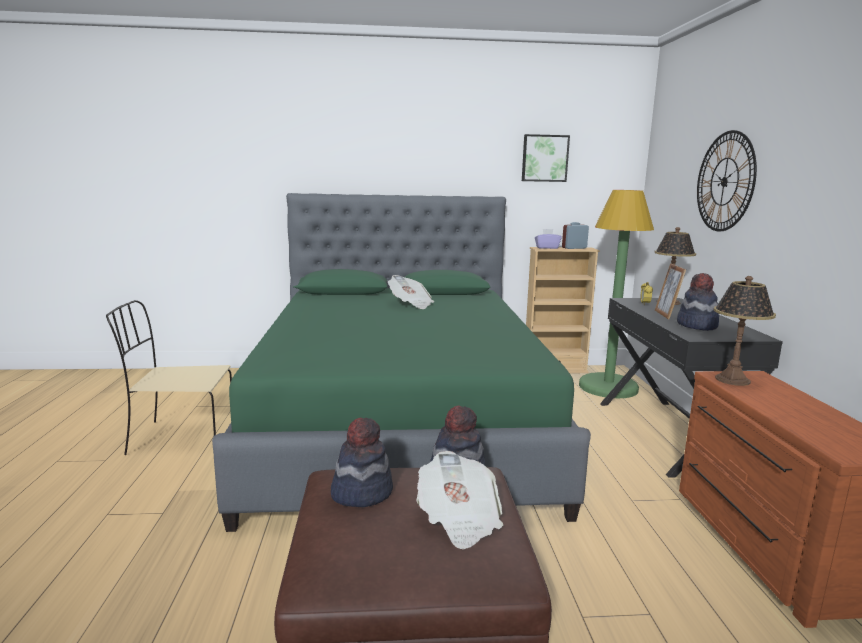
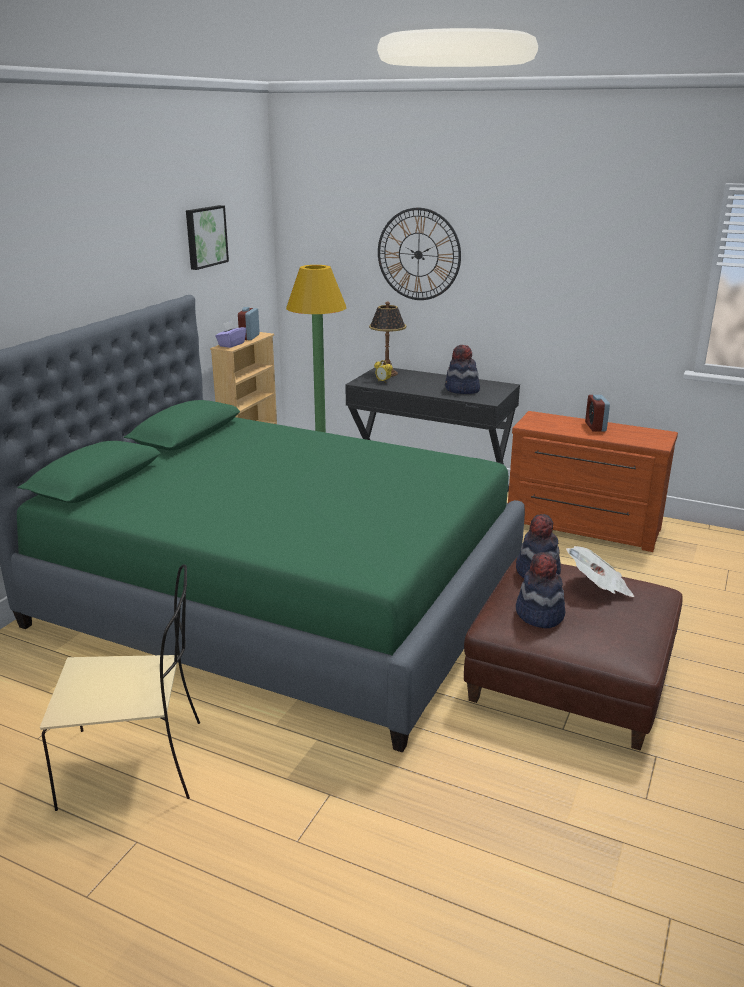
camera: 60 degrees left, 10 degrees up
(180, 438) = (137, 763): beige chair -> beige chair turned 120 degrees counterclockwise
(411, 304) = (222, 462): newspaper -> none
(666, 315) = (423, 387): picture frame -> none
(732, 379) = (538, 424): table lamp -> none
(803, 407) = (595, 427): none -> alarm clock

